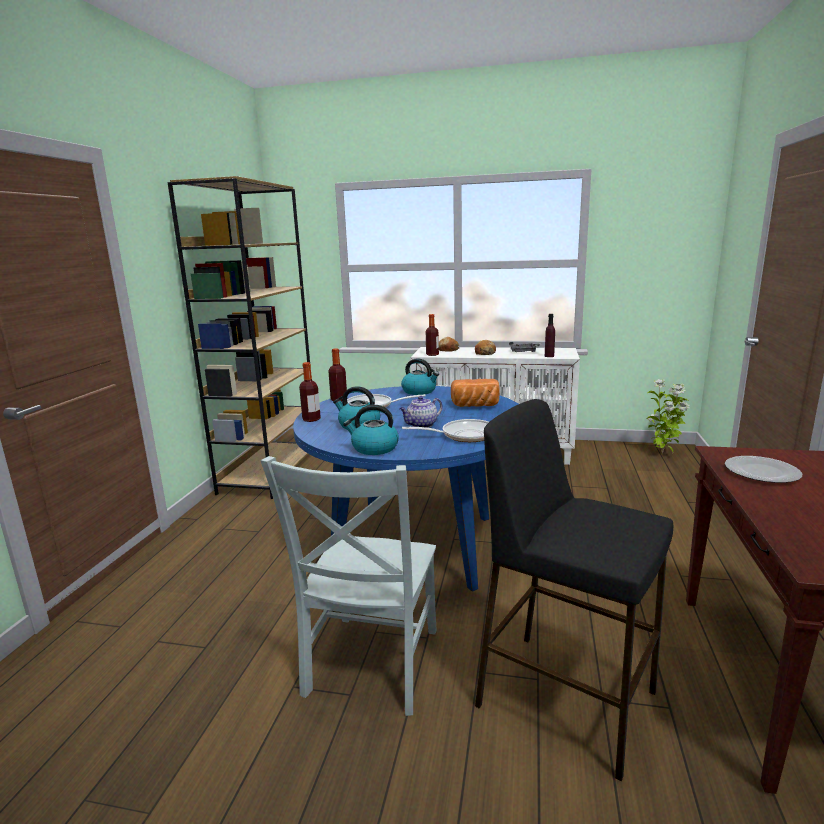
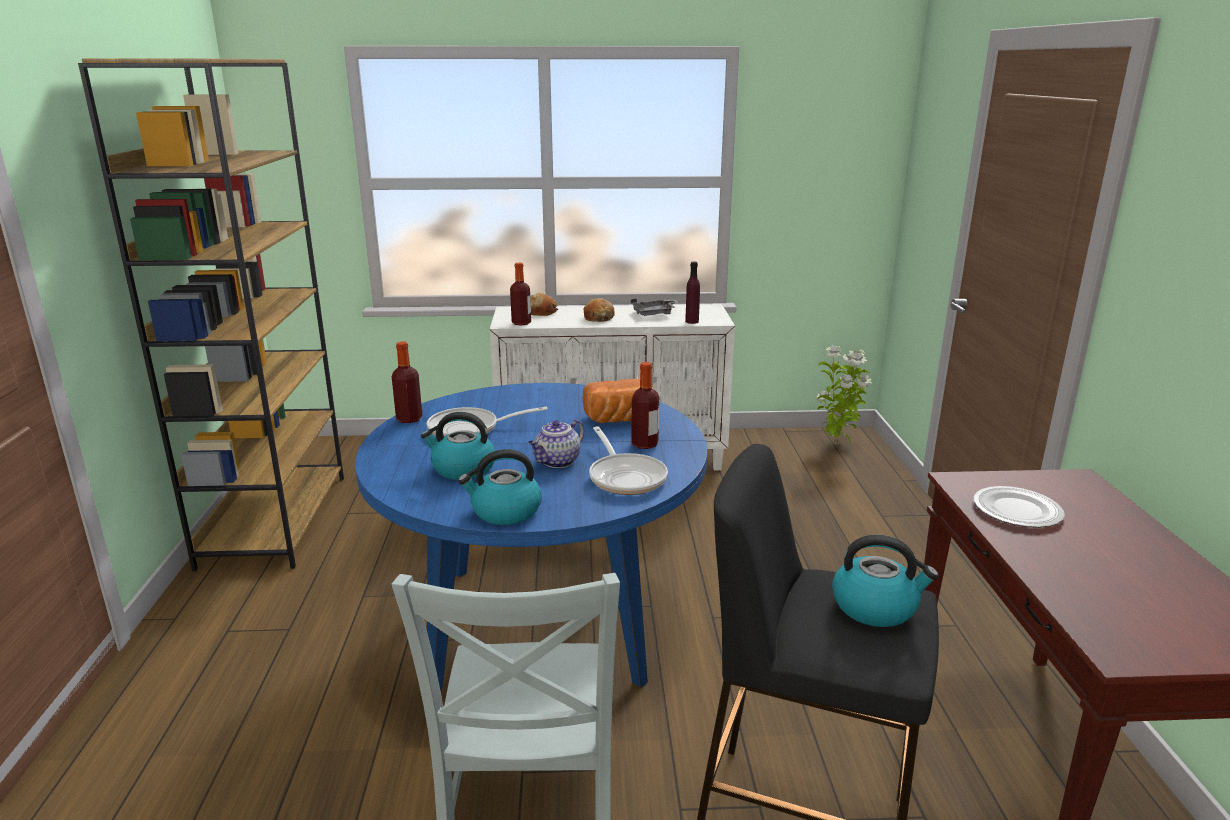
camera: 15 degrees left, 5 degrees up
(311, 419) = (382, 461): bottle -> bottle (644, 444)
(419, 391) = (528, 395): kettle -> kettle (876, 607)
(463, 435) = (625, 477): frying pan -> frying pan turned 90 degrees clockwise

